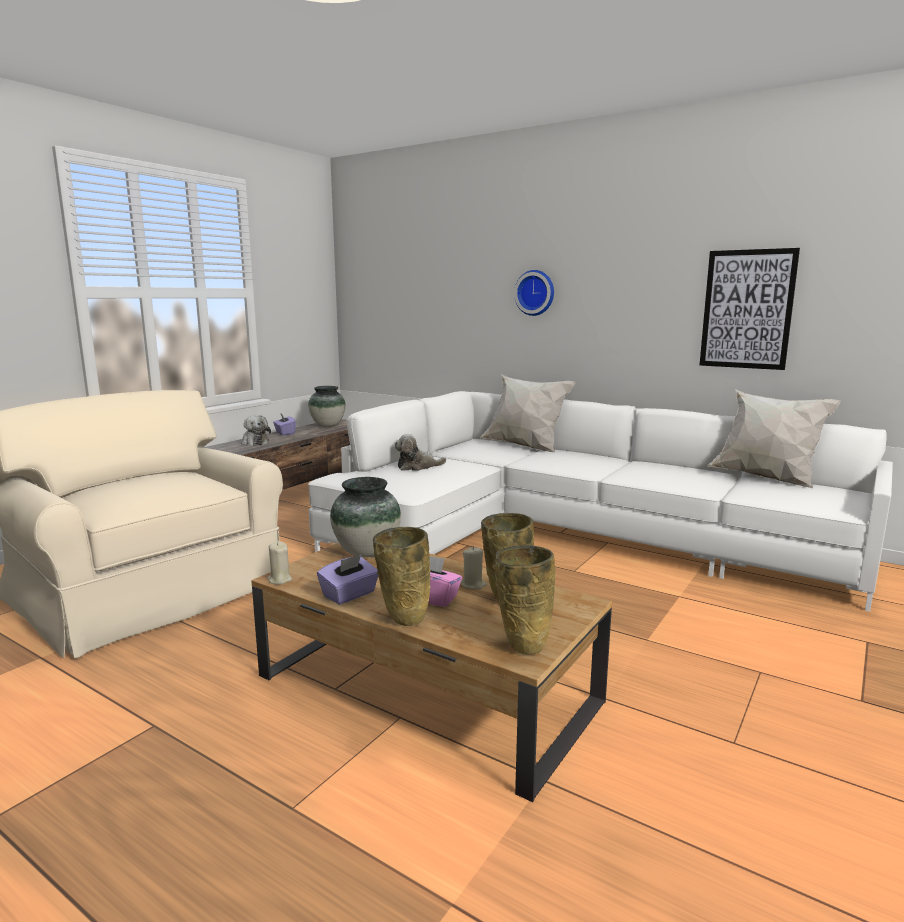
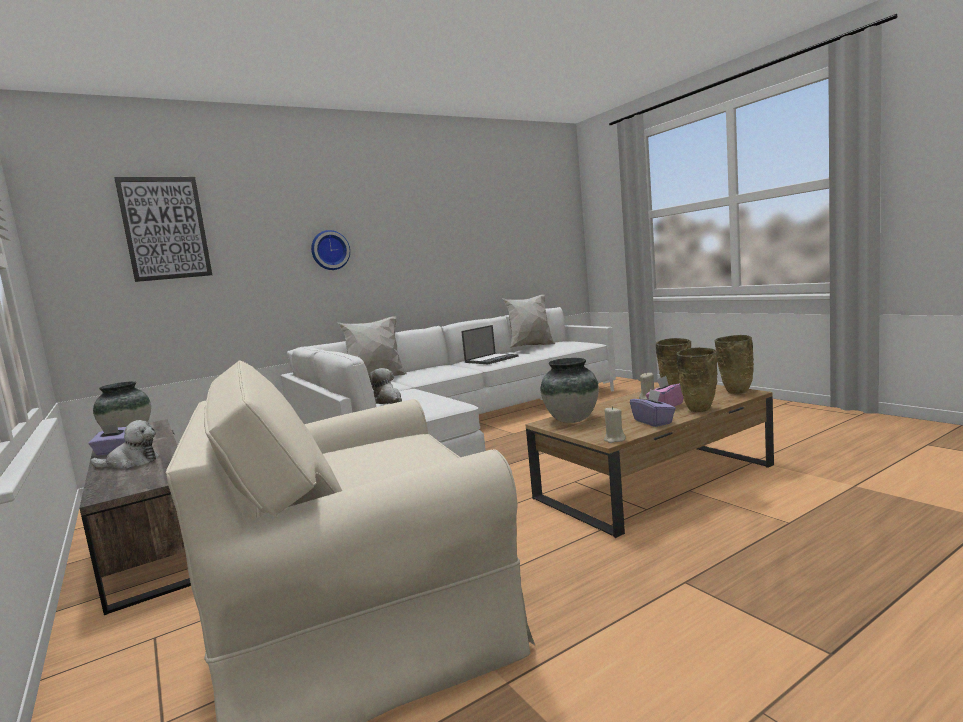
camera: 65 degrees left, 5 degrees down
(417, 467) = (388, 401): plush toy -> plush toy turned 135 degrees clockwise
(656, 472) = (492, 359): none -> laptop
(747, 309) = (479, 250): picture -> picture (165, 228)

